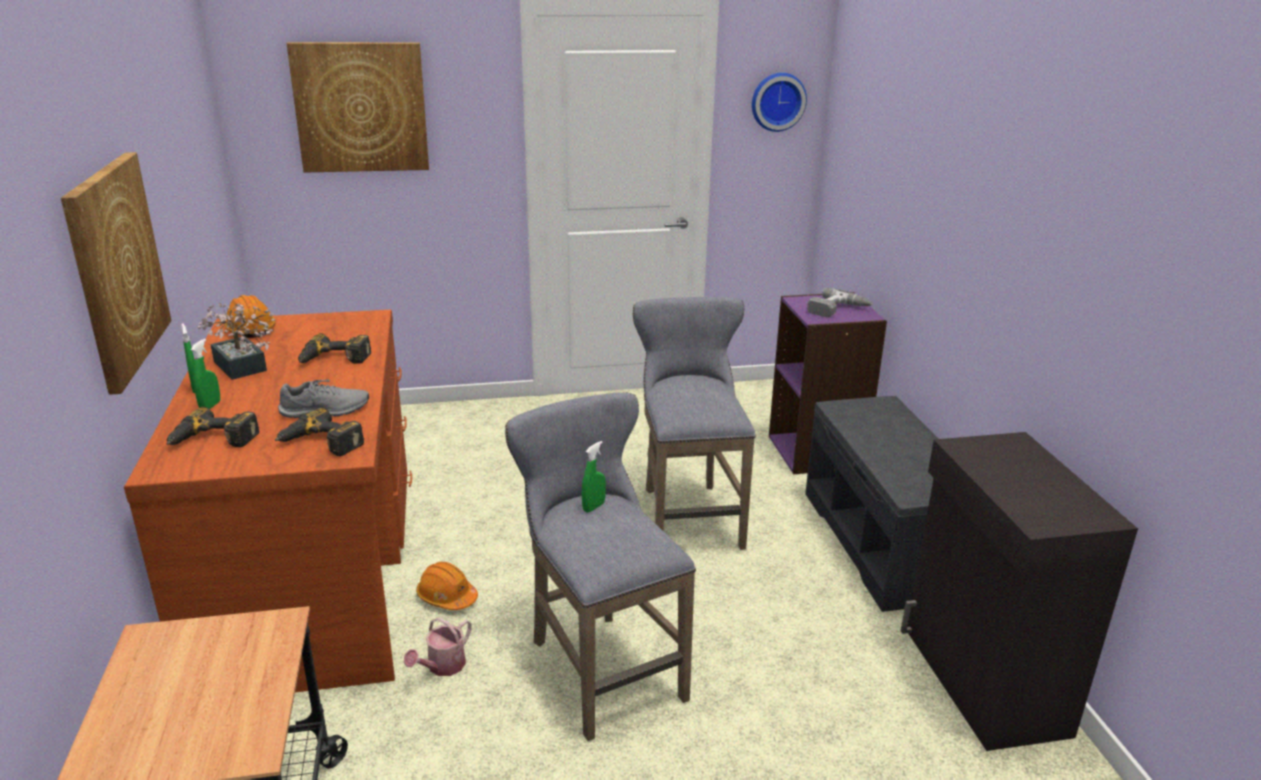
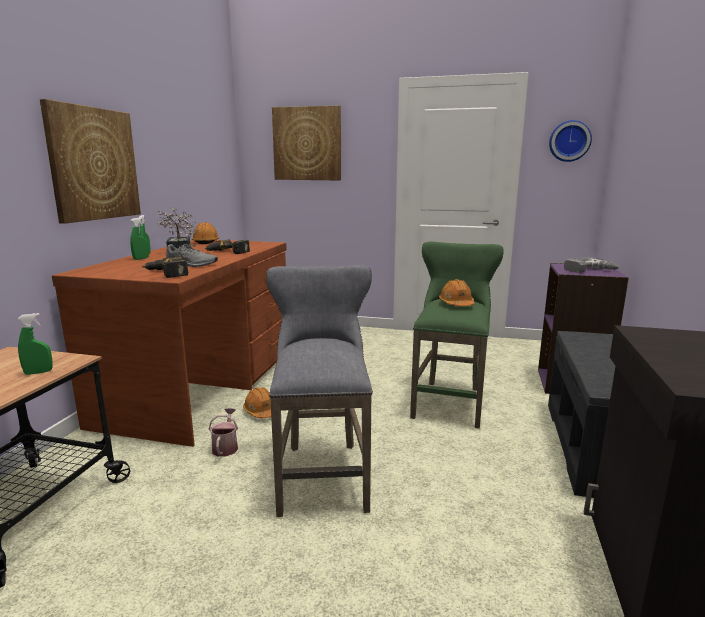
camera: 25 degrees right, 10 degrees down
(212, 440) = (119, 267): power drill -> none
(442, 667) = (226, 446): watering can -> watering can turned 120 degrees clockwise
(593, 507) = (323, 342): green spray bottle -> green spray bottle (38, 372)
(688, 514) = (450, 400): grey stool -> green stool
(696, 391) = (456, 304): none -> orange hard hat

